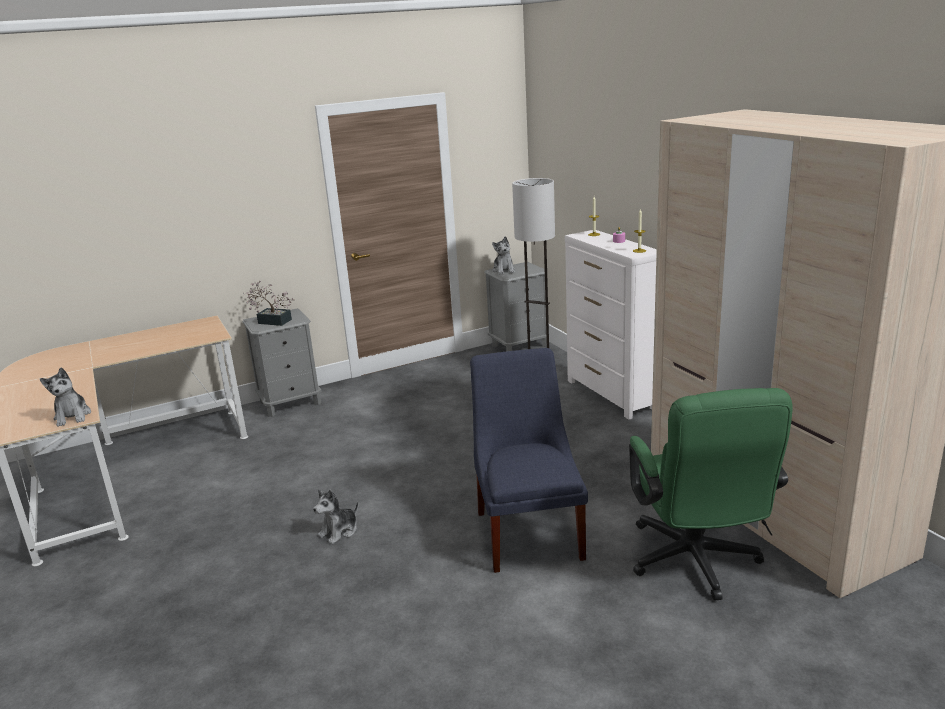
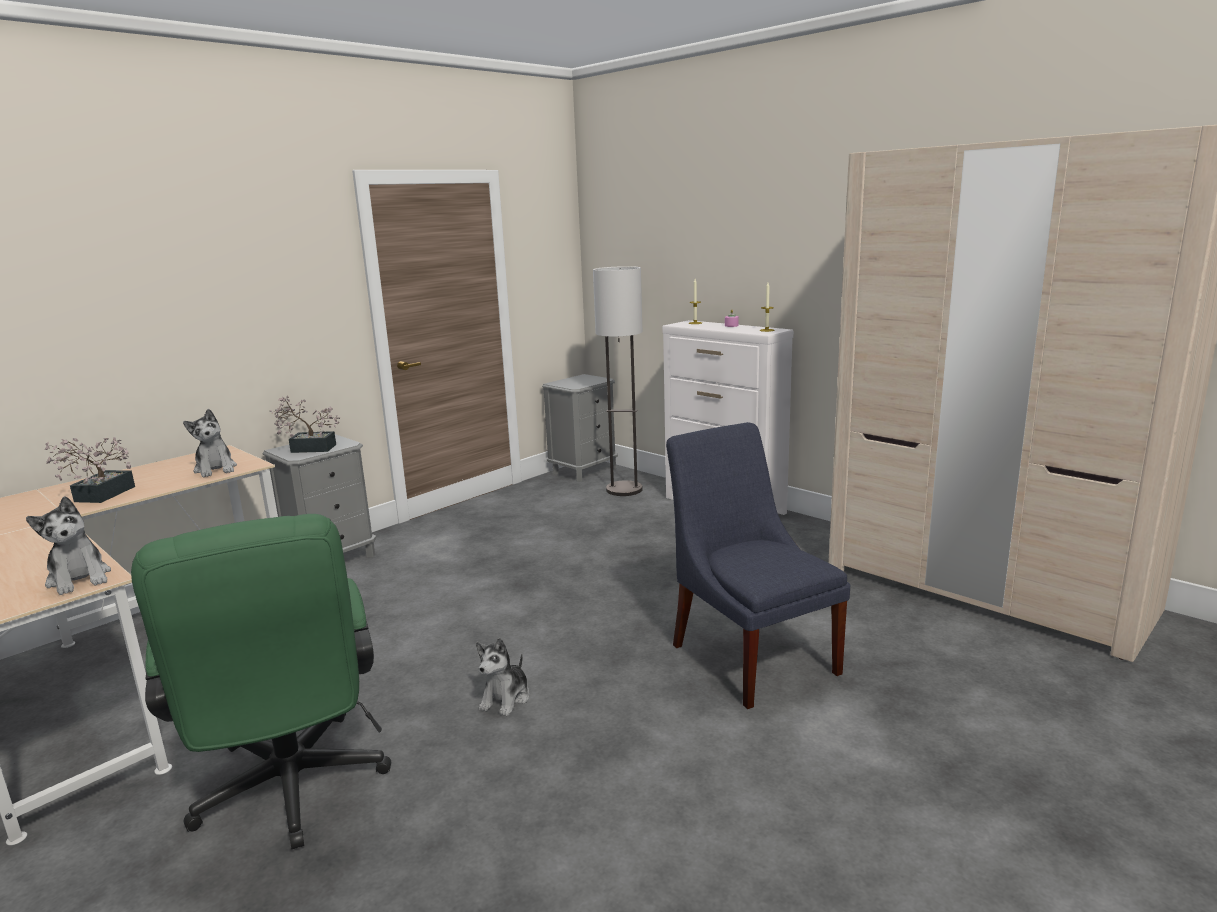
camera: 20 degrees left, 5 degrees down
(117, 352) = (99, 496): none -> potted plant
(504, 270) = (565, 382): plush toy -> plush toy (216, 469)
(696, 564) = (963, 656): green office chair -> green office chair (292, 793)

